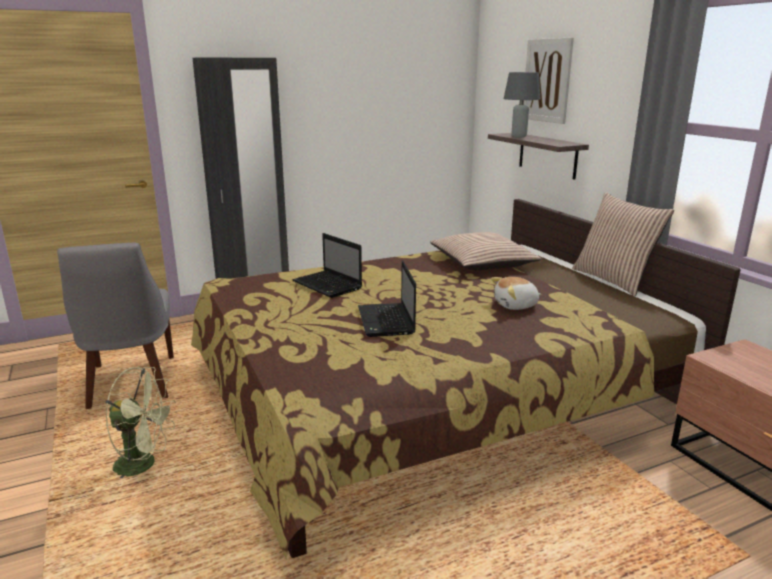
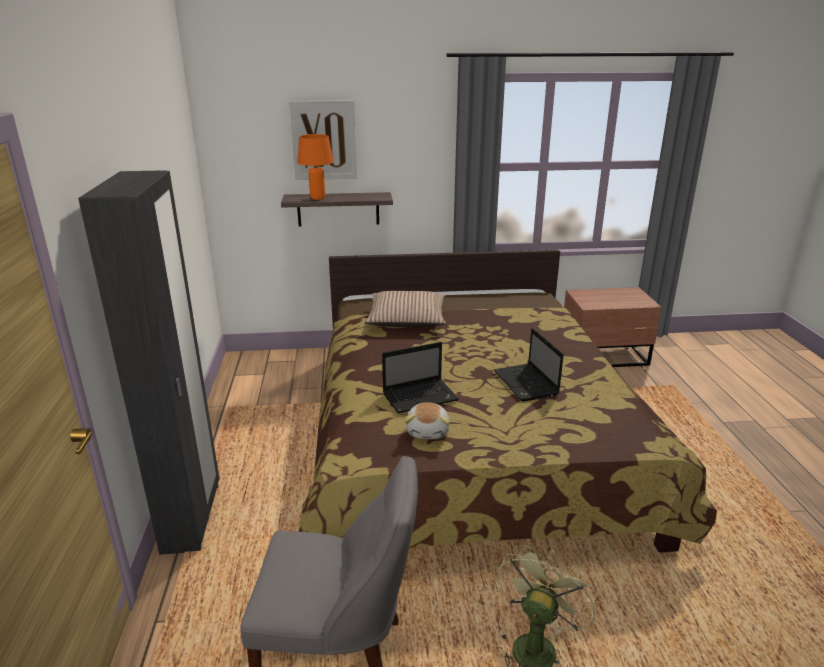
camera: 70 degrees left, 5 degrees up
(386, 321) = (526, 384): laptop -> laptop turned 60 degrees clockwise
(516, 305) = (514, 330): plush toy -> plush toy (428, 431)
(518, 136) = (317, 198): grey table lamp -> orange table lamp
(613, 280) = (466, 290): pillow -> none

